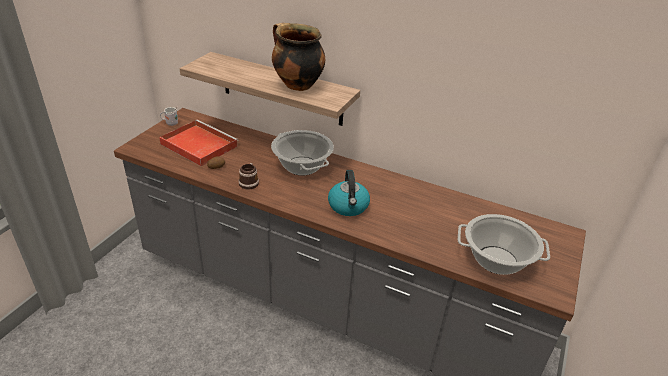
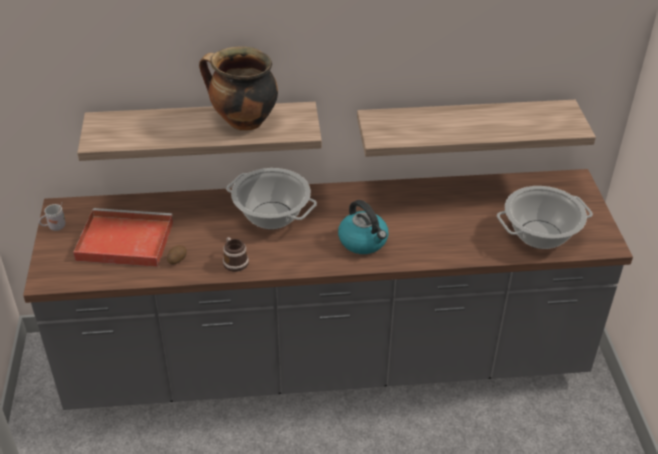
camera: 30 degrees left, 5 degrees up
(477, 151) = (464, 127): none -> shelf

